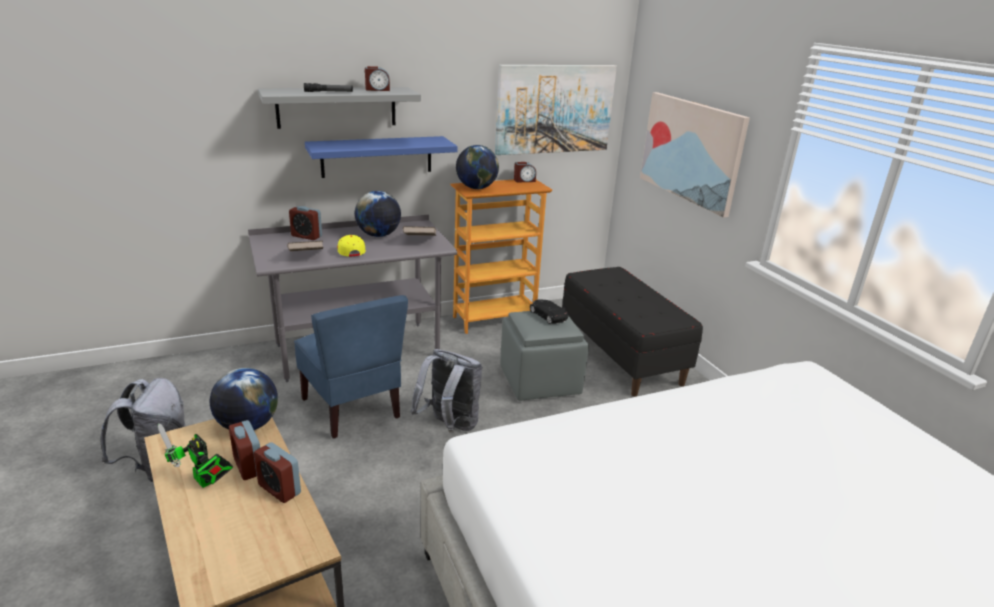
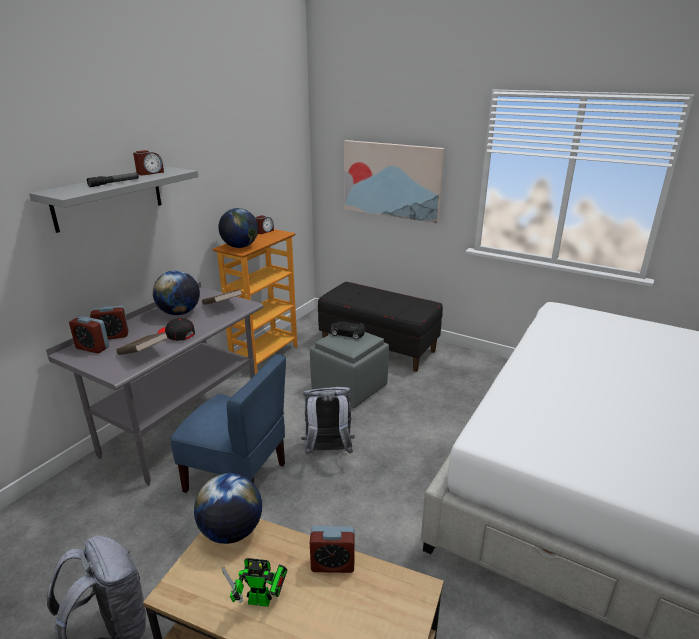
camera: 35 degrees left, 0 degrees up
(248, 466) = (281, 563): alarm clock -> alarm clock (92, 348)
(350, 251) = (176, 334): yellow cap -> black cap
(377, 156) = (150, 239): blue shelf -> none
(554, 109) = (270, 166): picture -> none

